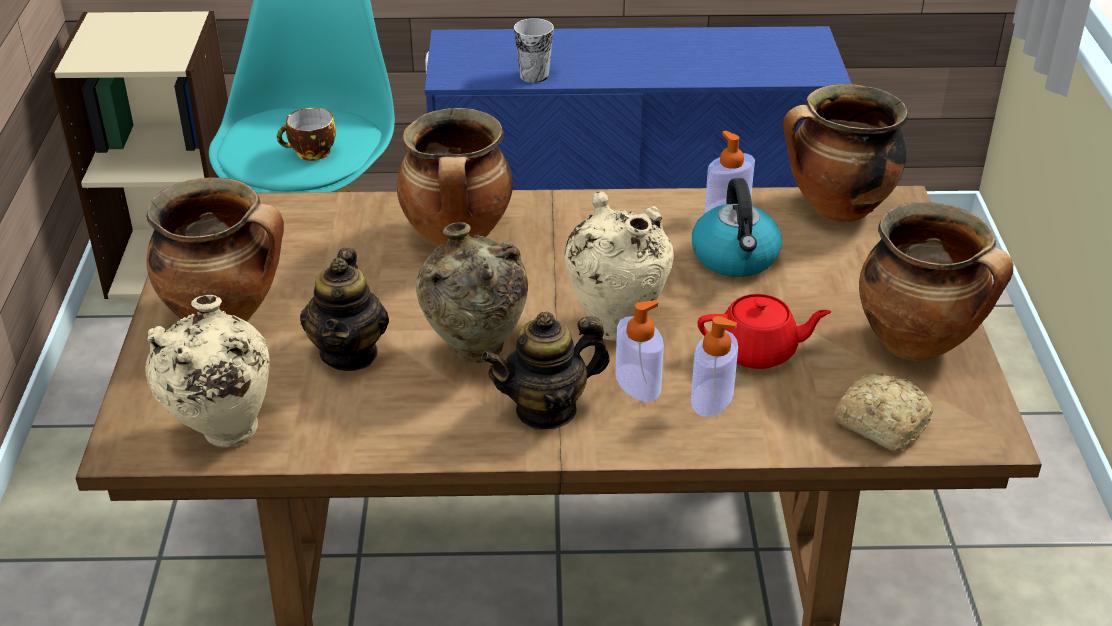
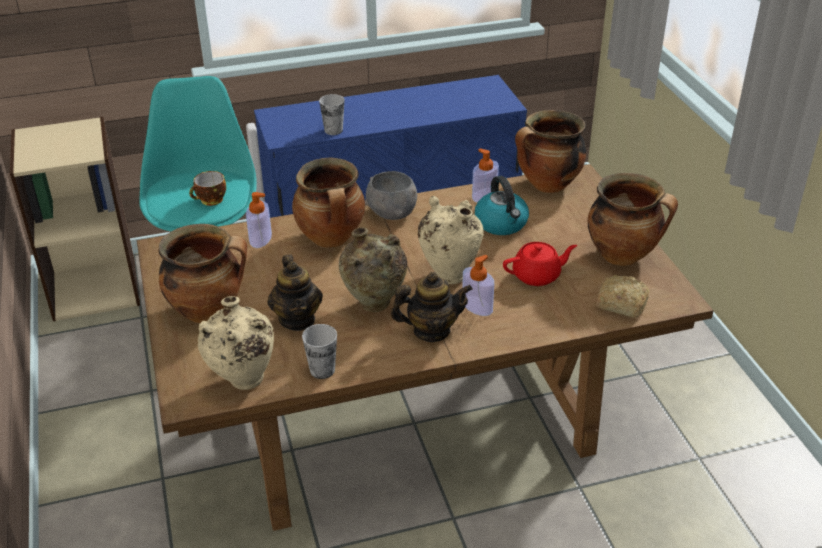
camera: 15 degrees left, 0 degrees up
(349, 439) = (322, 370): none -> cup
(546, 409) = (431, 331): teapot -> teapot turned 150 degrees counterclockwise
(568, 212) = (392, 212): none -> grey bowl
(712, 397) = (522, 306): soap dispenser -> soap dispenser (260, 238)

